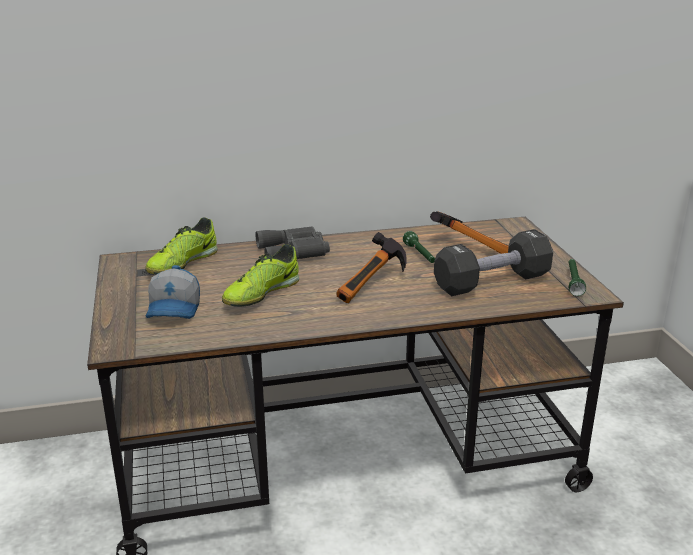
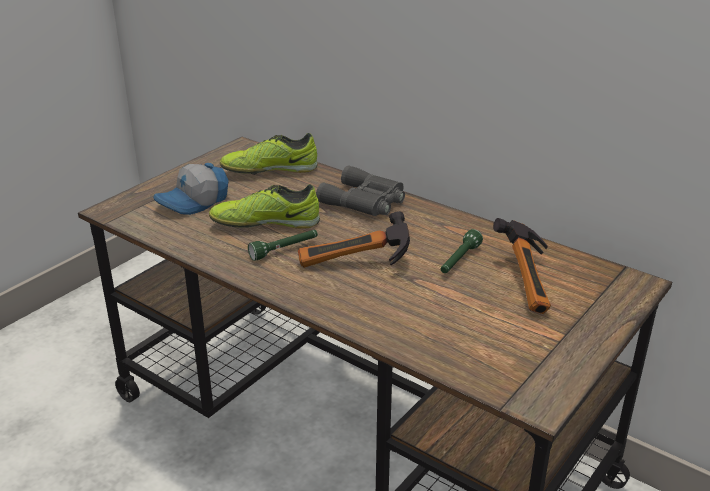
camera: 50 degrees right, 5 degrees up
(492, 282) = (463, 325): black dumbbell -> none
(573, 282) = (549, 379): green flashlight -> green flashlight (284, 250)

